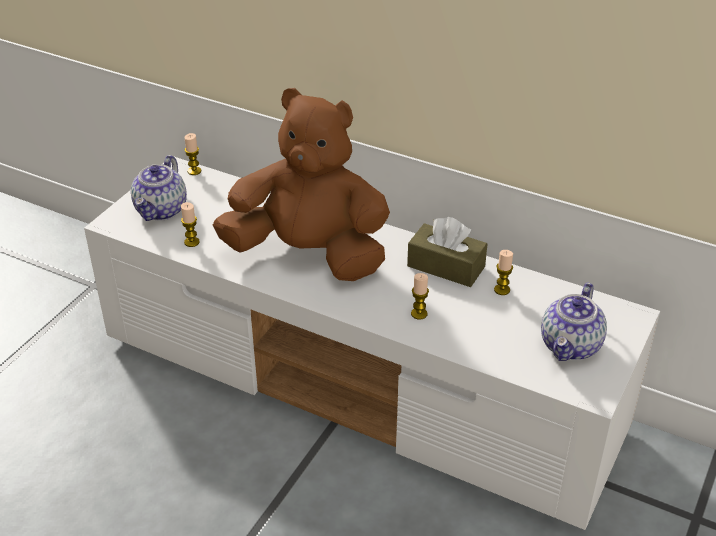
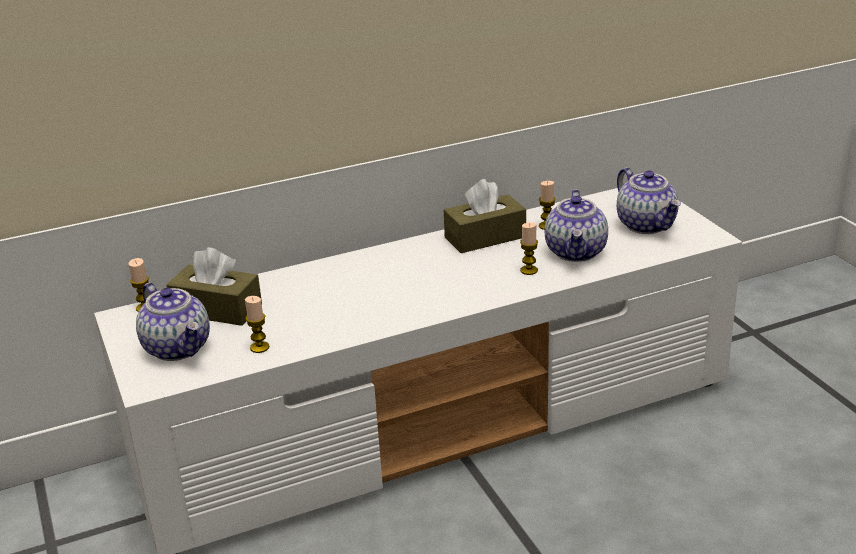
camera: 50 degrees left, 10 degrees down
(220, 199) = (217, 309): none -> brown tissue box
(309, 255) = (376, 292): brown plush toy -> none
(476, 326) = (576, 252): none -> teapot

